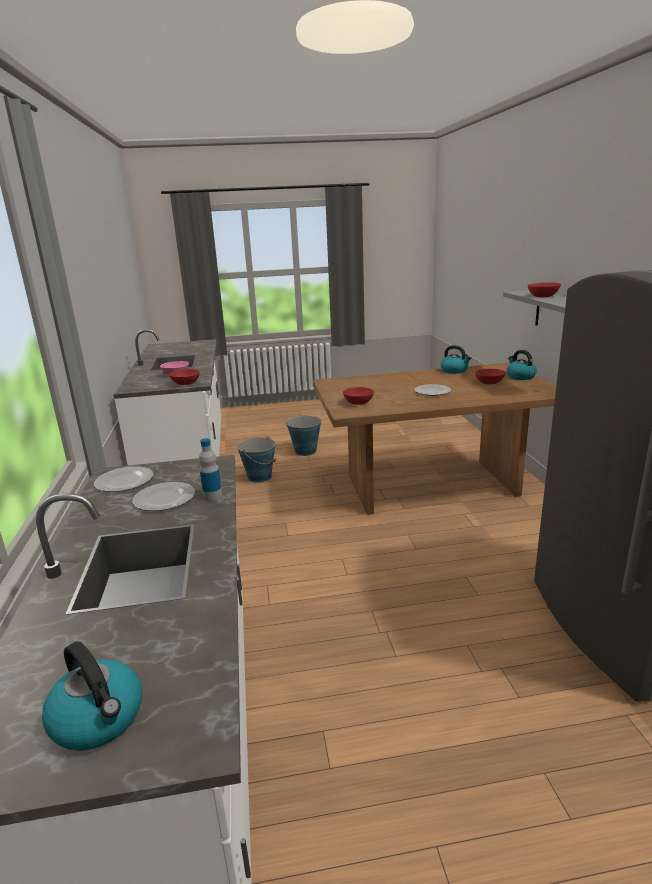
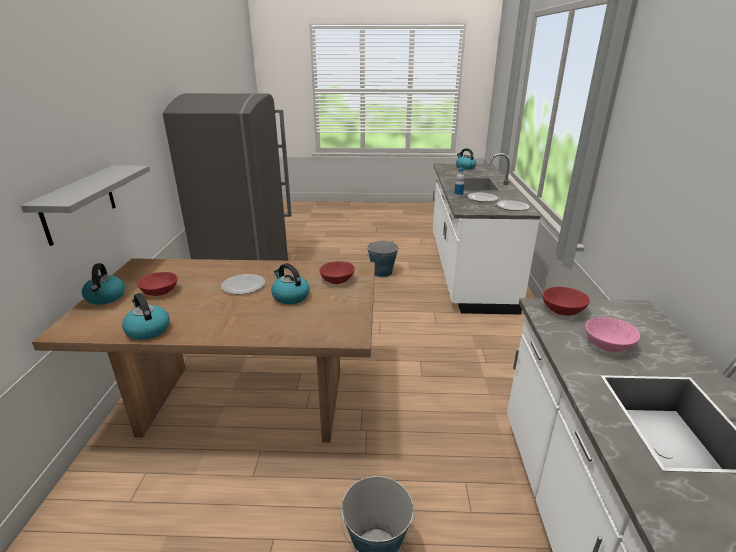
camera: 170 degrees left, 5 degrees up
(259, 477) = (458, 470): bucket -> bucket (382, 273)
(386, 391) = (290, 296): none -> kettle
(543, 296) = (90, 184): red bowl -> none

